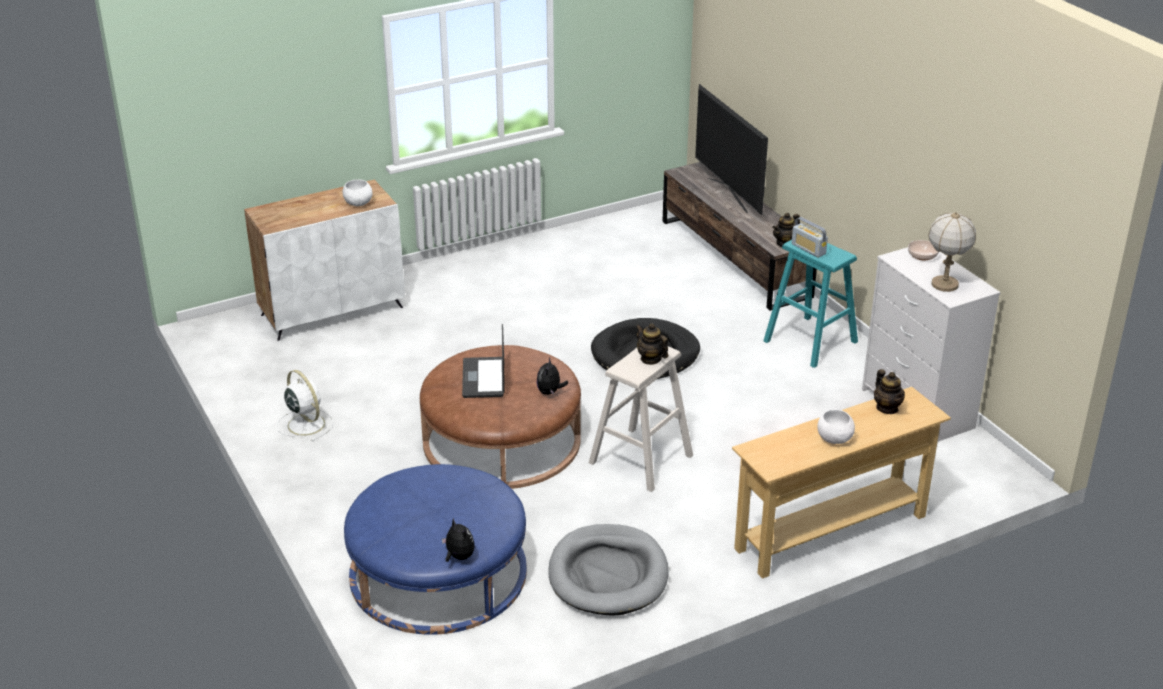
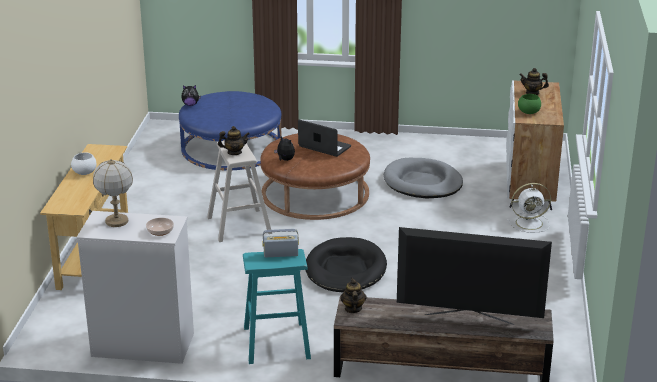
camera: 125 degrees right, 5 degrees down
(305, 424) = (403, 148): white fan -> white fan (530, 223)
(357, 203) = (529, 112): white bowl -> green bowl
(608, 574) = (165, 183): grey dog bed -> grey dog bed (422, 182)
(887, 408) = (79, 198): teapot -> teapot (532, 93)

